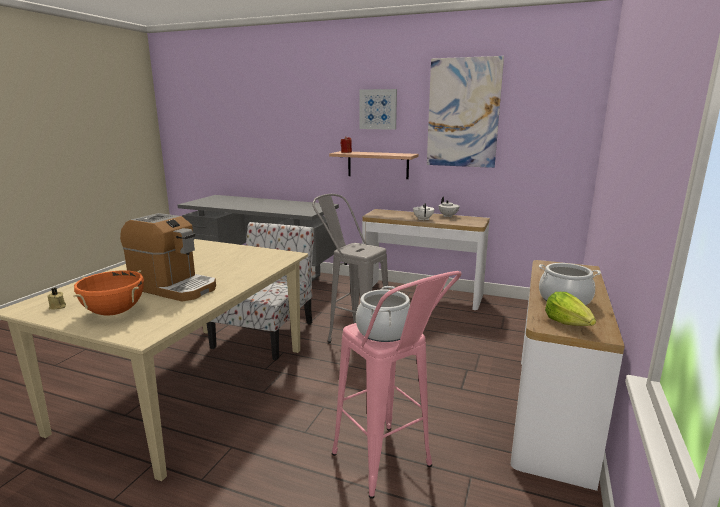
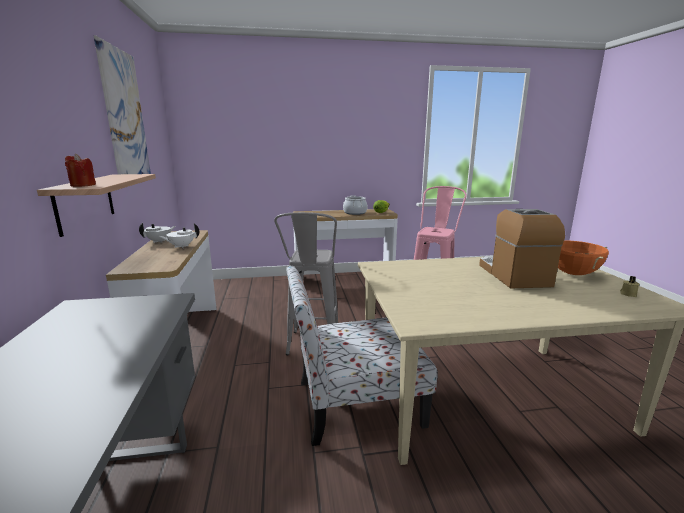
camera: 120 degrees left, 0 degrees up
(378, 109) = (64, 103): picture -> none
(384, 331) = (436, 230): cooking pot -> none

